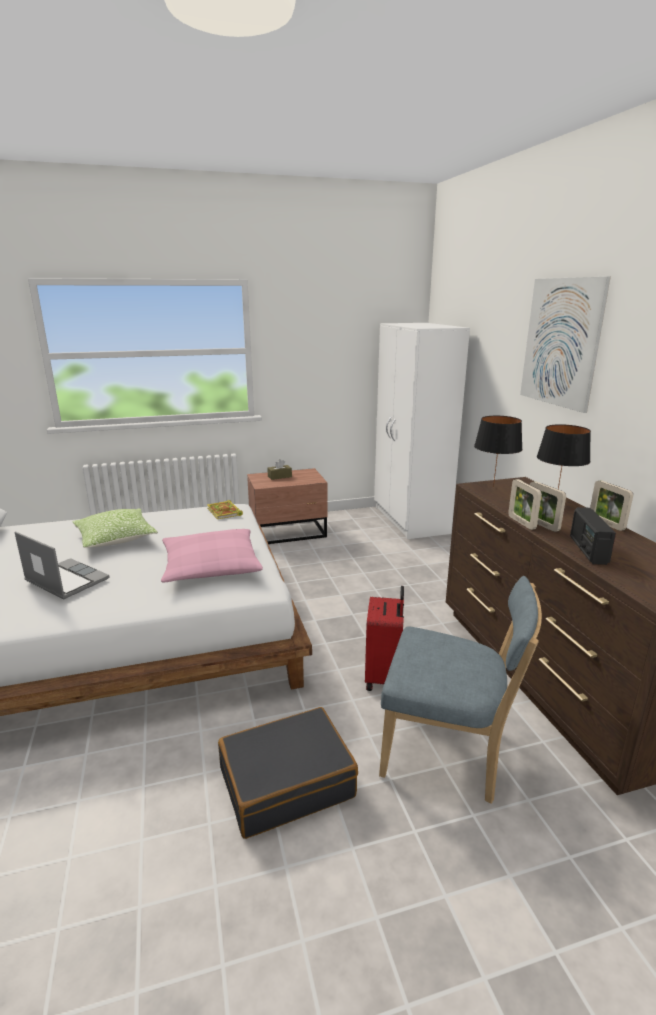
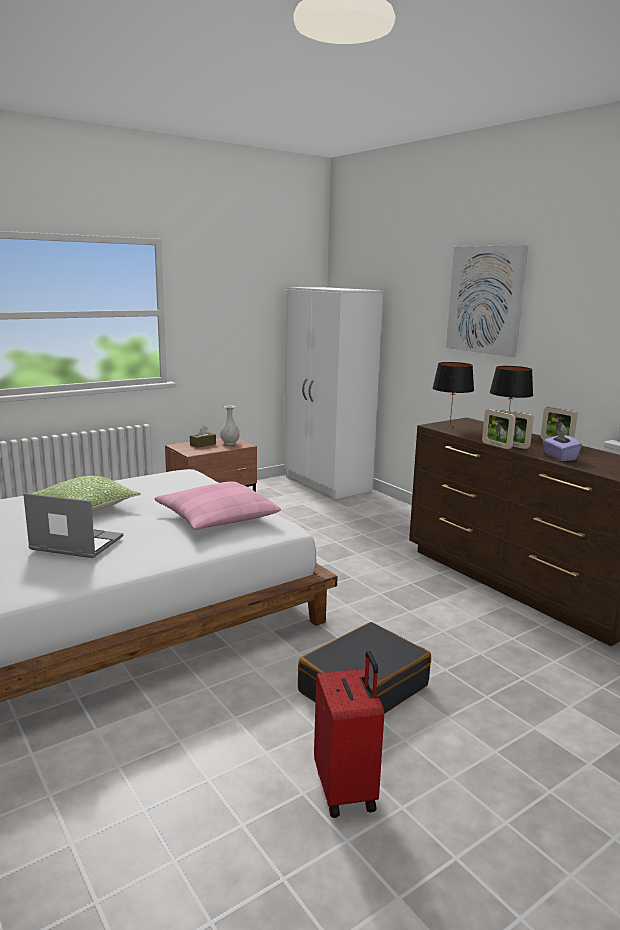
camera: 20 degrees left, 5 degrees down
(225, 512) = (182, 476): book -> none
(305, 477) = (230, 443): none -> white vase
(384, 677) = (391, 604): red suitcase -> red suitcase (347, 789)
(448, 753) = (478, 645): blue chair -> none
(587, 550) = (559, 457): radio -> purple tissue box

